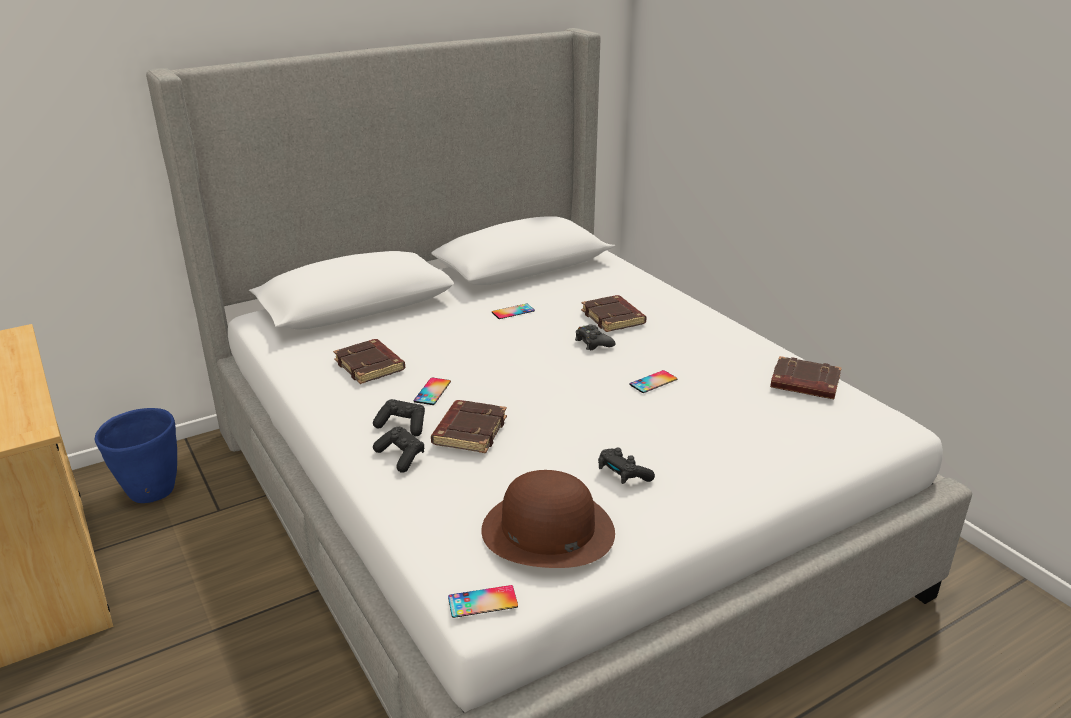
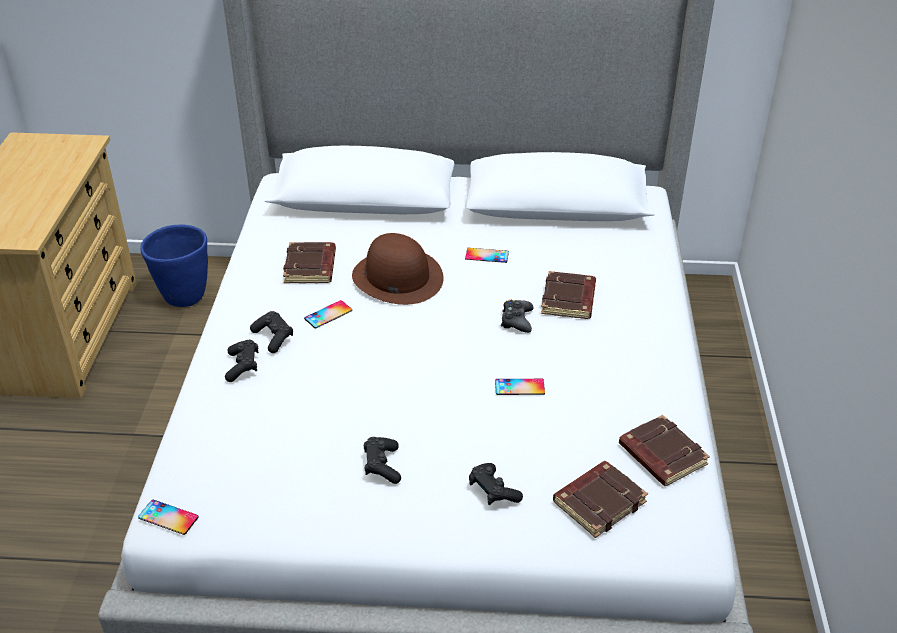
camera: 35 degrees right, 10 degrees up
(469, 431) = (311, 366): brown book -> brown book (599, 501)
(547, 530) = (266, 485): brown hat -> brown hat (397, 277)
(729, 453) = (493, 491): none -> black game controller

